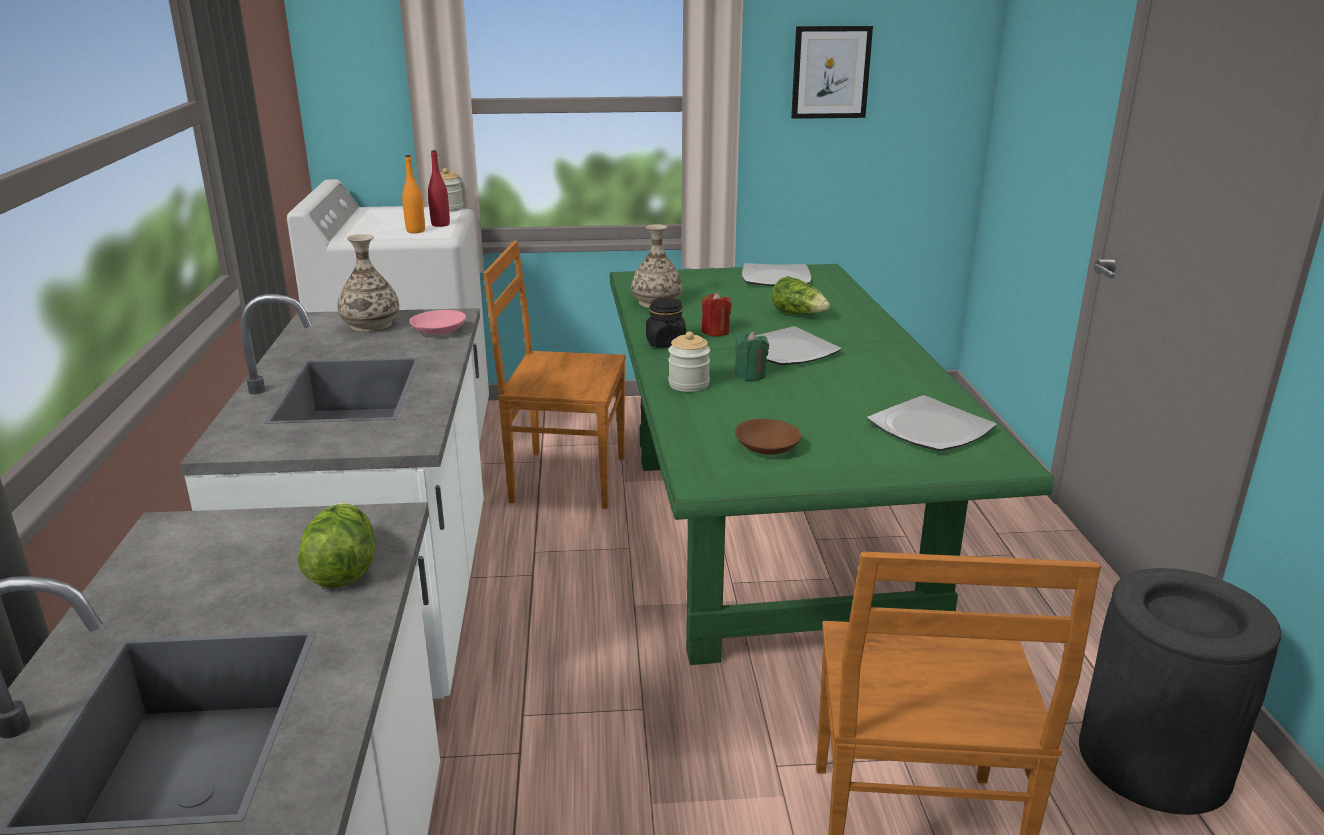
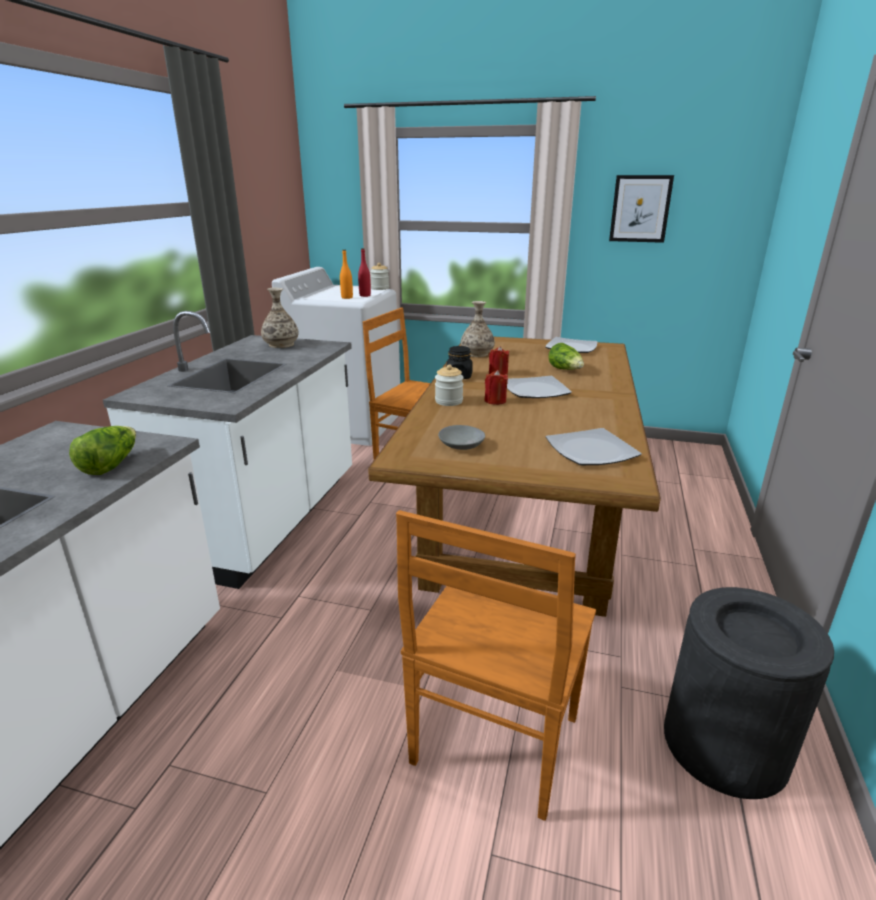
camera: 20 degrees right, 0 degrees up
(438, 331) = (313, 352): pink bowl -> none
(750, 375) = (495, 401): green candle -> red candle
(768, 448) = (462, 445): brown bowl -> grey bowl
(771, 540) = (523, 523): green dining table -> brown dining table

